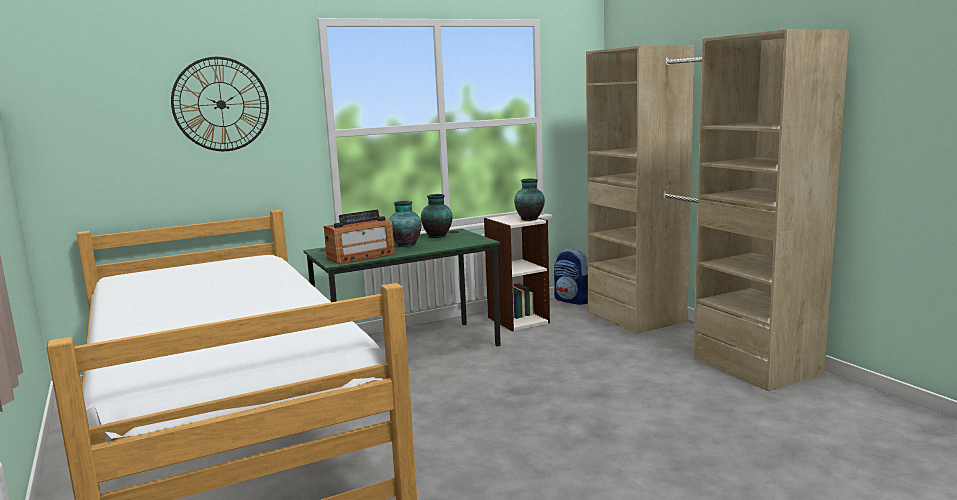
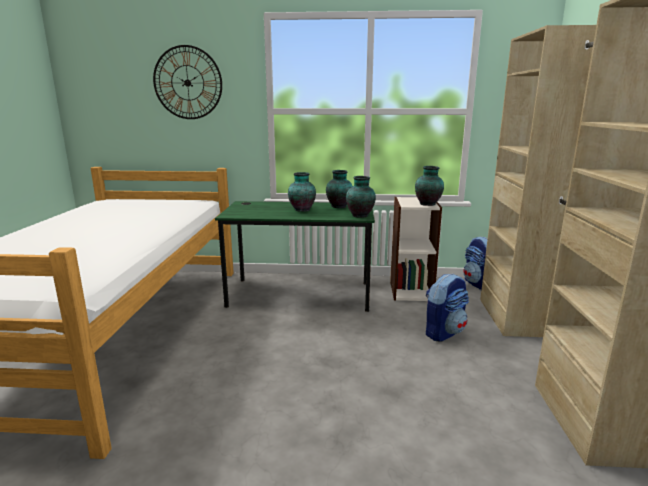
camera: 30 degrees right, 5 degrees up
(361, 257) = (253, 213): radio -> none
(478, 240) = (360, 215): none -> vase
(587, 343) = (444, 332): none -> backpack

